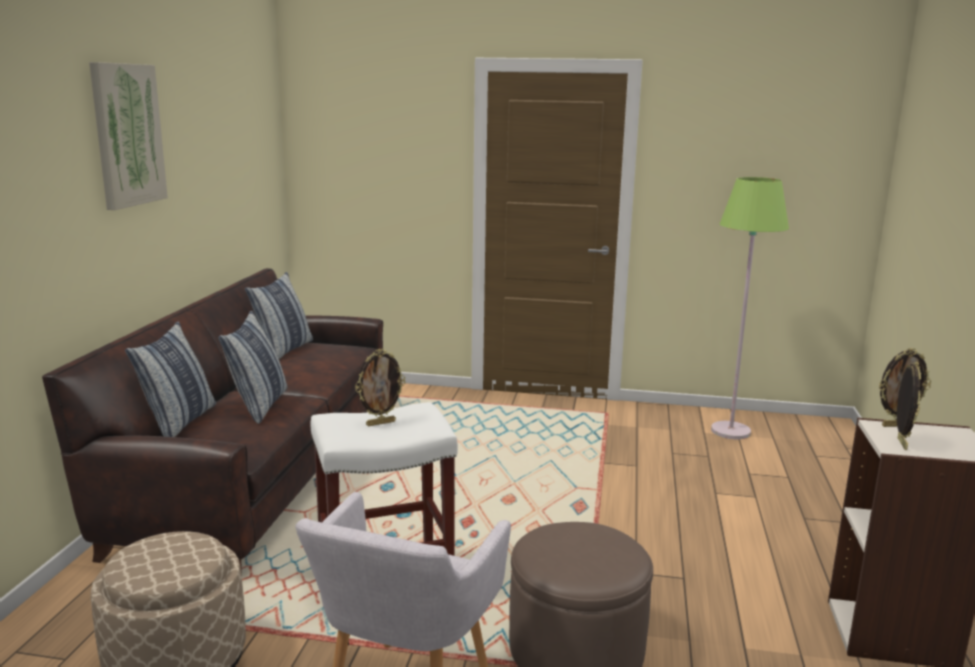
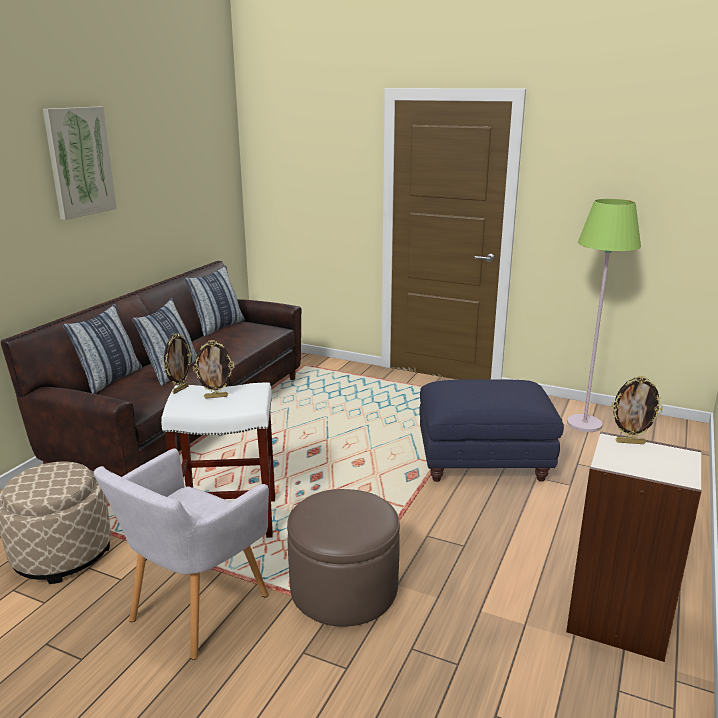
camera: 15 degrees right, 5 degrees up
(650, 483) = (484, 462): none -> blue ottoman
(900, 443) = (617, 459): picture frame -> picture frame (180, 389)

